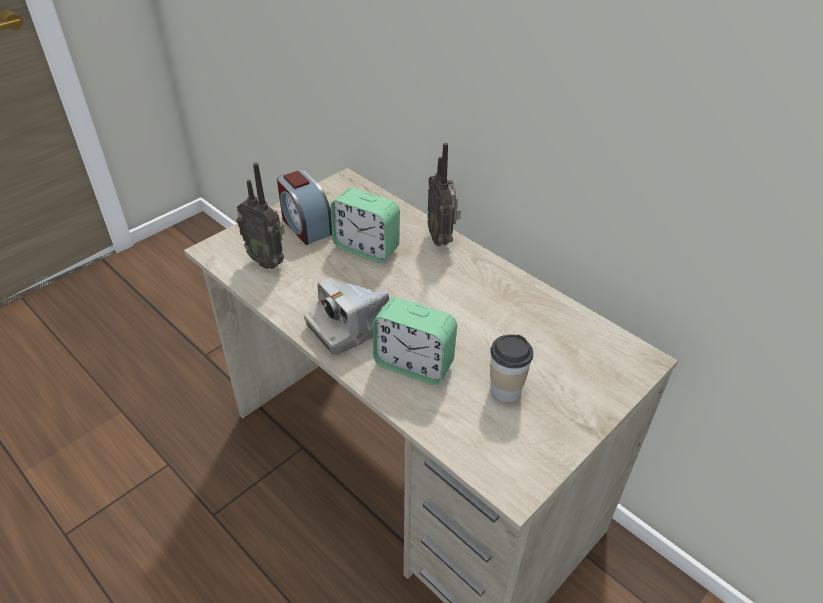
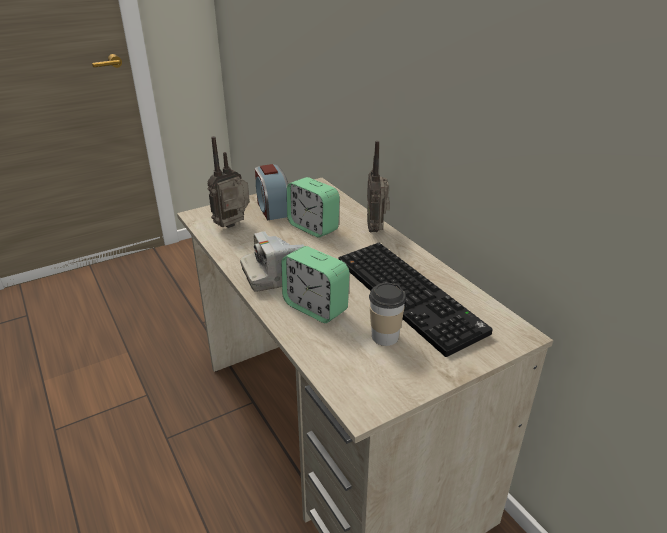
camera: 15 degrees right, 10 degrees down
(268, 261) = (234, 226): radio -> radio turned 90 degrees clockwise
(514, 329) = (411, 296): none -> keyboard

